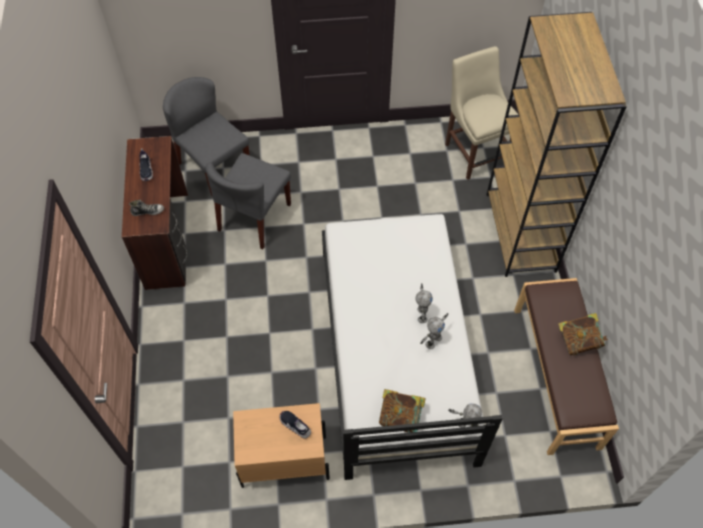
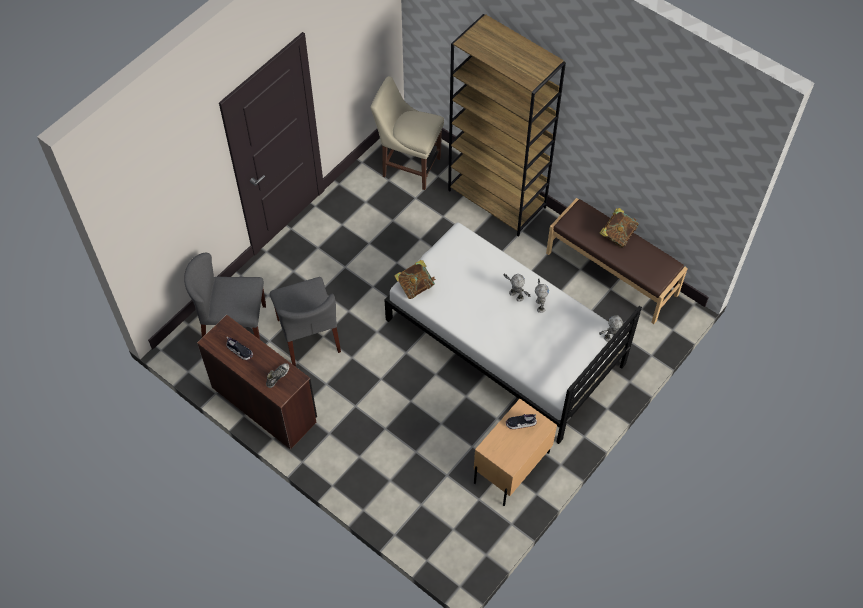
camera: 45 degrees left, 0 degrees up
(401, 417) = (570, 365): book -> book (415, 286)

